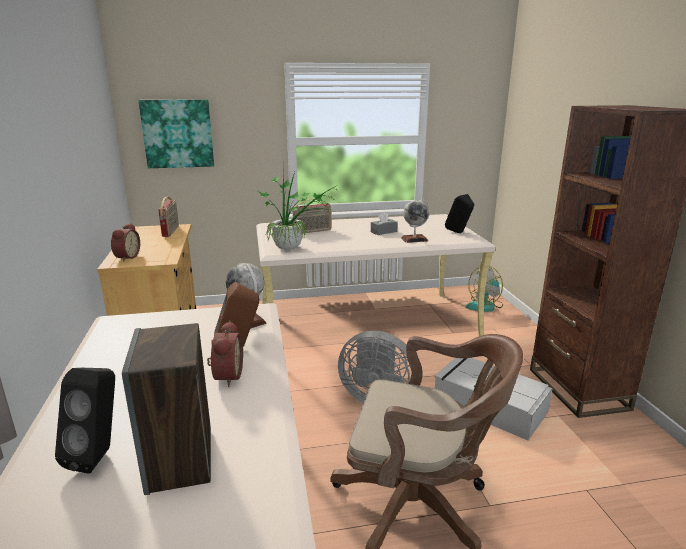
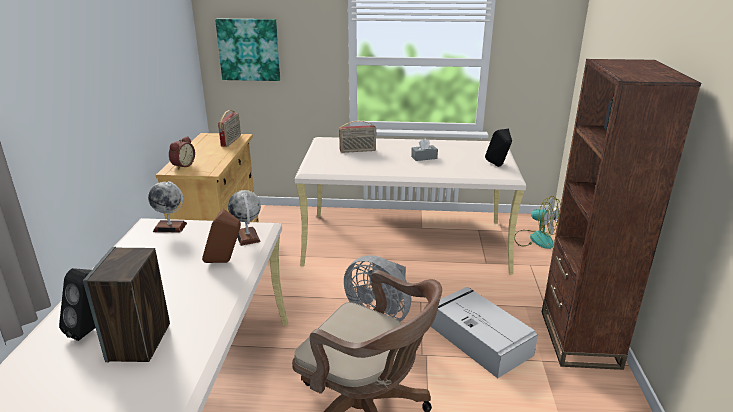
camera: 15 degrees right, 5 degrees up
(226, 376) = (204, 284): alarm clock -> none
(294, 248) = (329, 168): potted plant -> none
(414, 239) = (447, 169): globe -> globe (170, 227)
(485, 306) = (535, 239): fan -> fan turned 120 degrees counterclockwise

